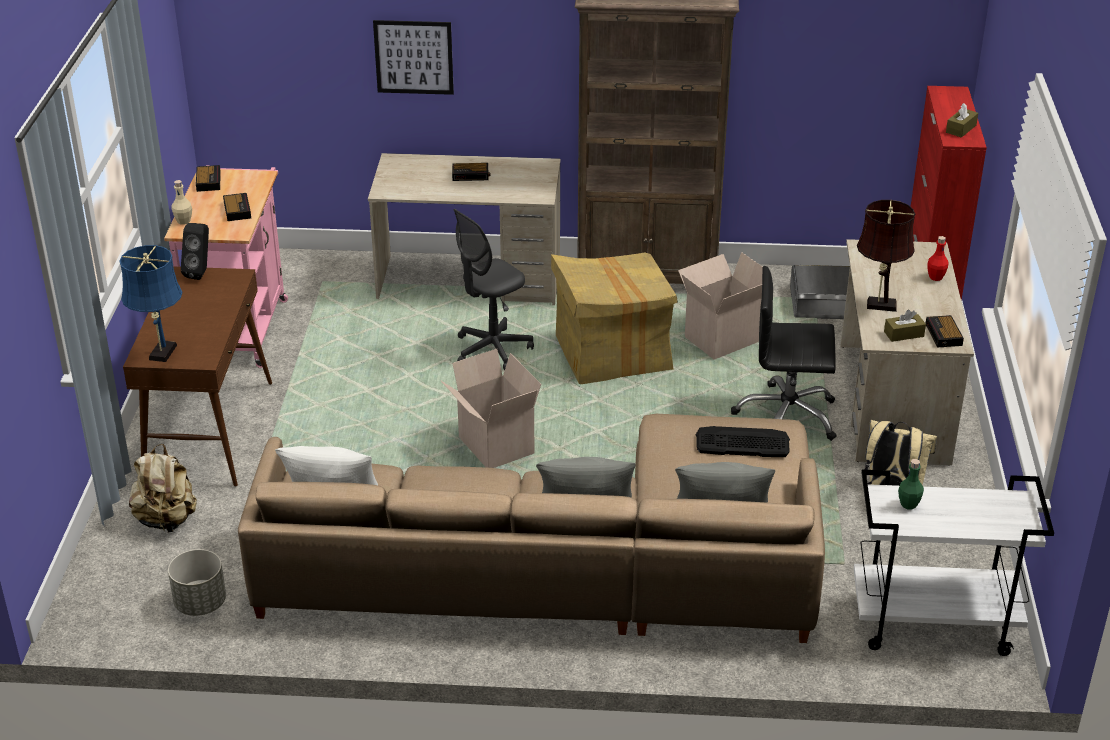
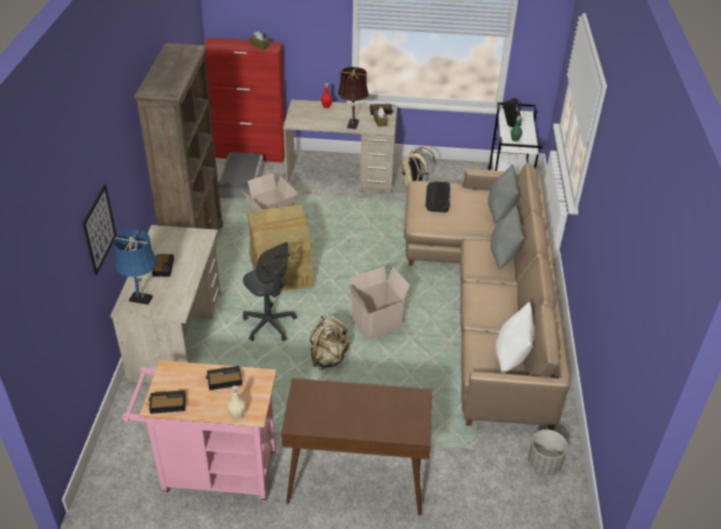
camera: 90 degrees left, 5 degrees up
(161, 354) = (413, 423): blue table lamp -> blue table lamp (143, 299)
(166, 520) = (462, 493): beige backpack -> beige backpack (328, 358)
(200, 273) = (294, 411): black speaker -> black speaker (510, 126)
(786, 417) = (351, 211): black office chair -> none

